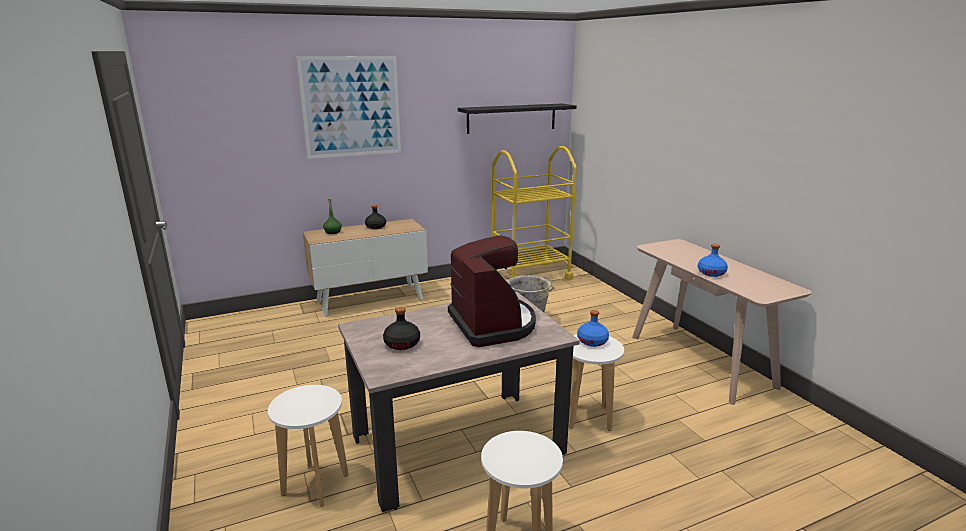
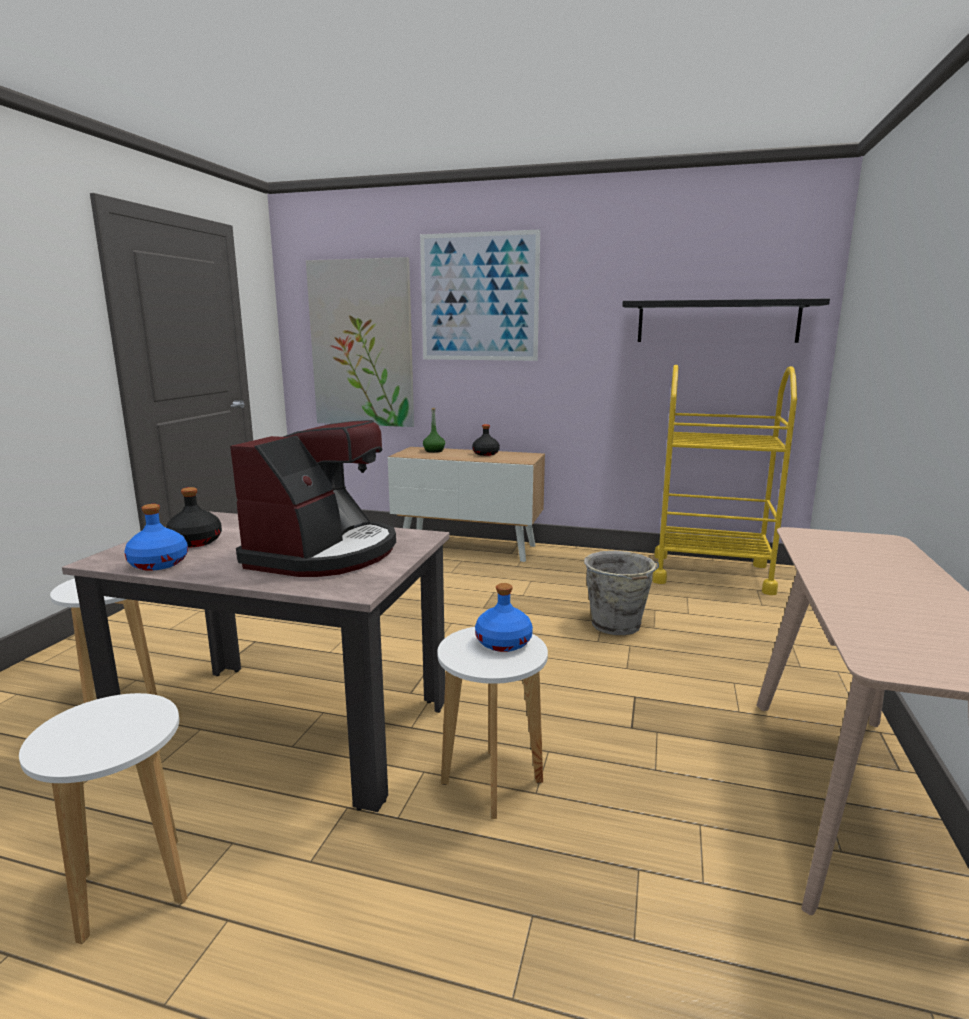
camera: 40 degrees right, 5 degrees down
(246, 150) = (361, 344): none -> picture
(711, 273) = (849, 594): blue bottle -> blue bottle (159, 563)

